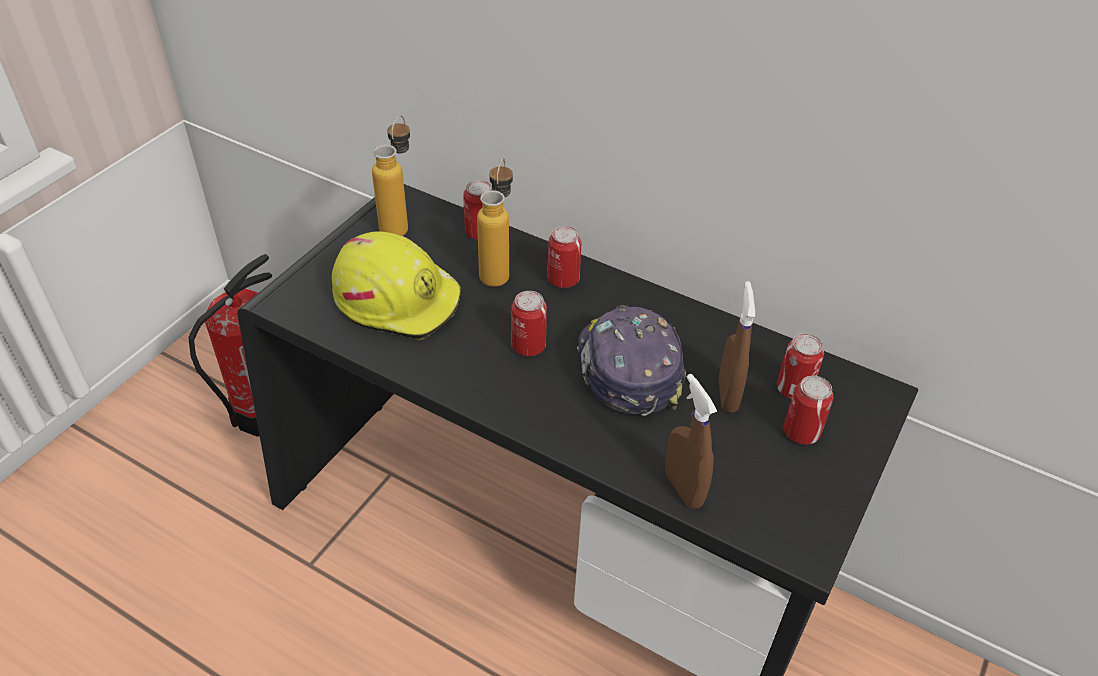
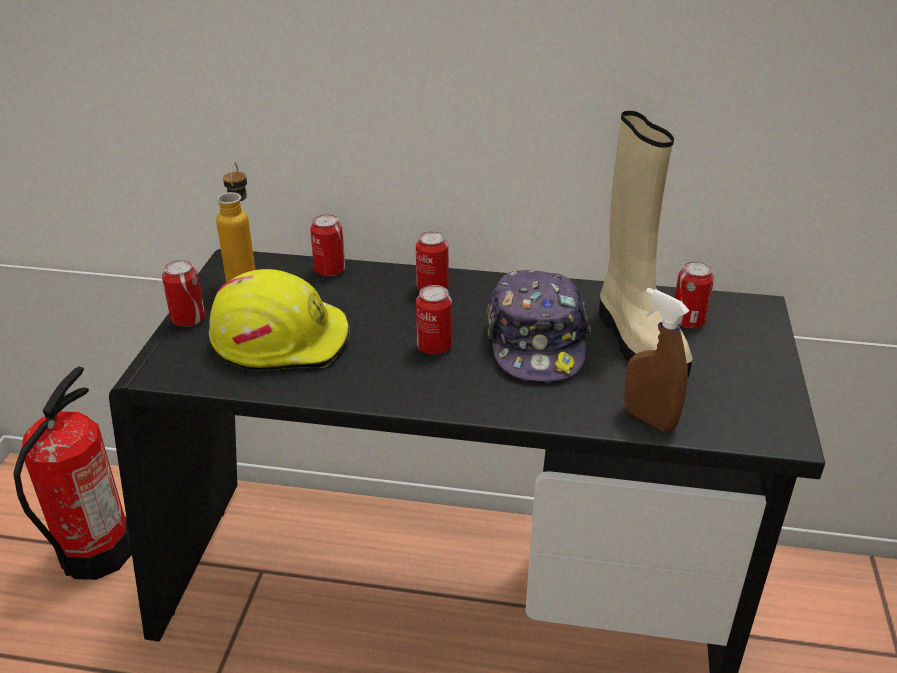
camera: 20 degrees left, 10 degrees down
(498, 270) = (366, 295): bottle -> none
(627, 369) = (537, 342): cap -> cap turned 150 degrees counterclockwise
(727, 395) = (637, 339): brown spray bottle -> beige boot
(801, 432) = (716, 350): can -> can (188, 319)

